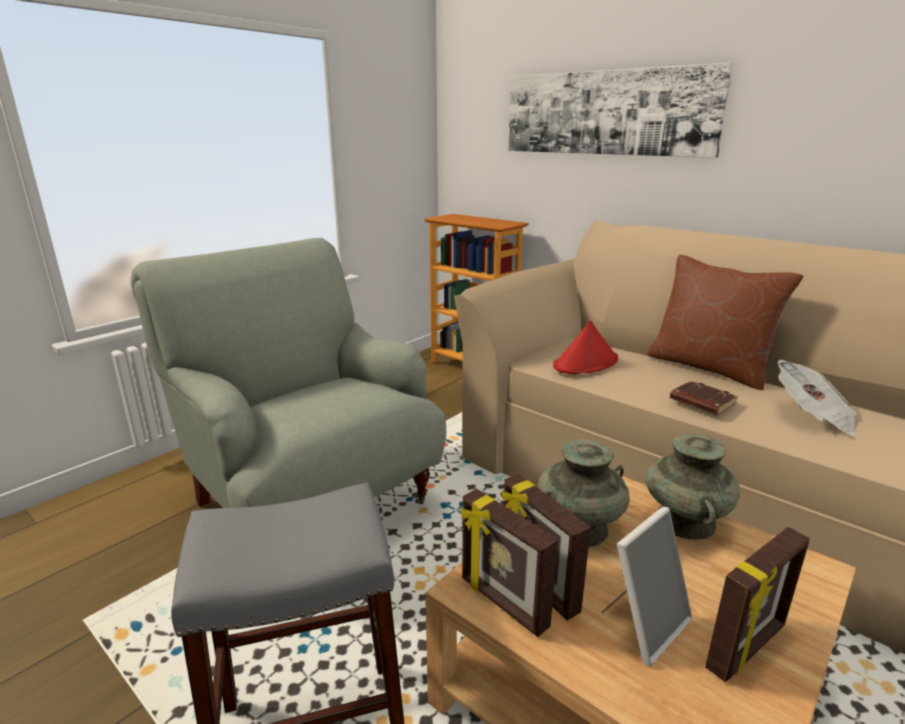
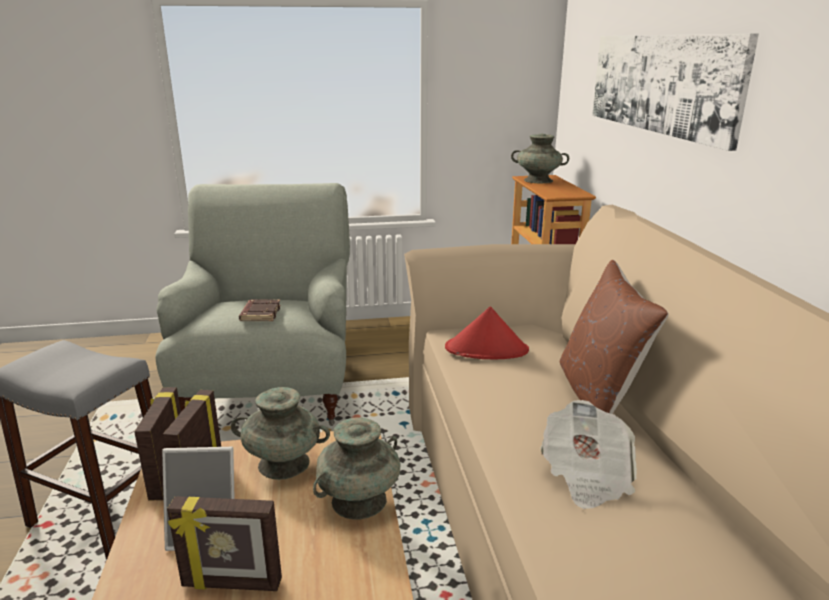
camera: 40 degrees right, 0 degrees up
(454, 218) = (538, 180): none -> turquoise vase
(701, 402) = (503, 417): brown book -> brown book (260, 314)

